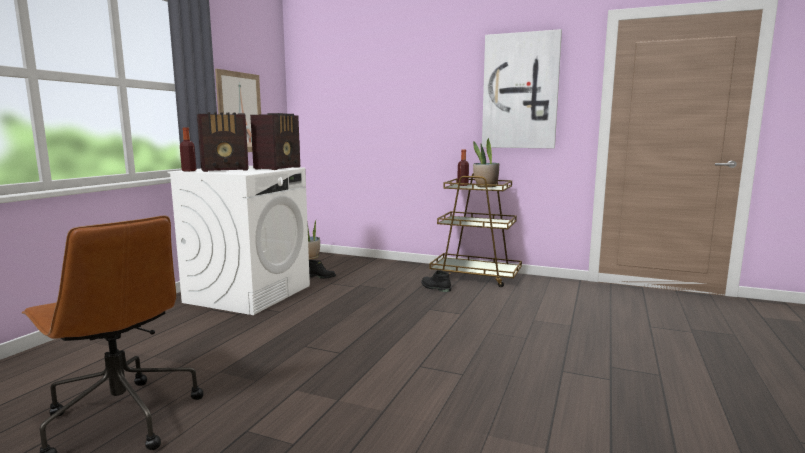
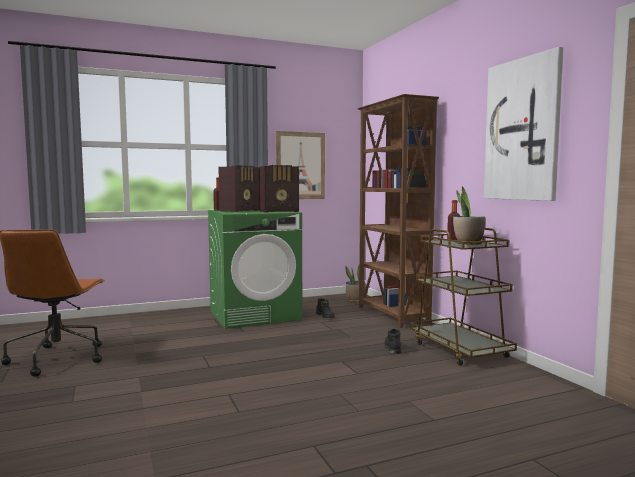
camera: 45 degrees right, 5 degrees down
(226, 170) = (240, 210): radio -> radio turned 75 degrees counterclockwise
(249, 293) = (255, 315): white washing machine -> green washing machine
(372, 263) = (392, 315): none -> brown bookcase

